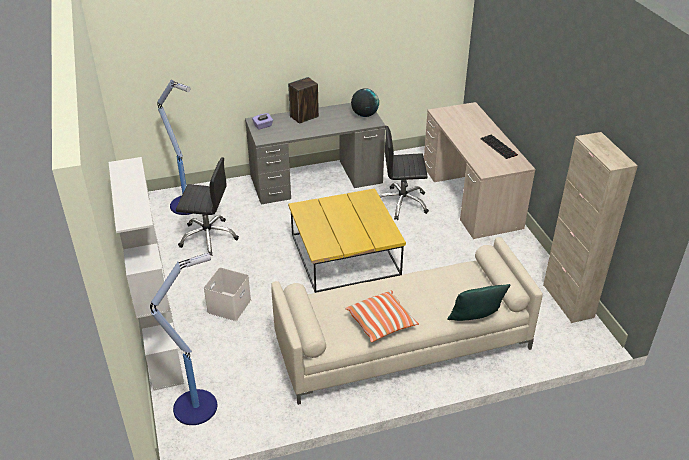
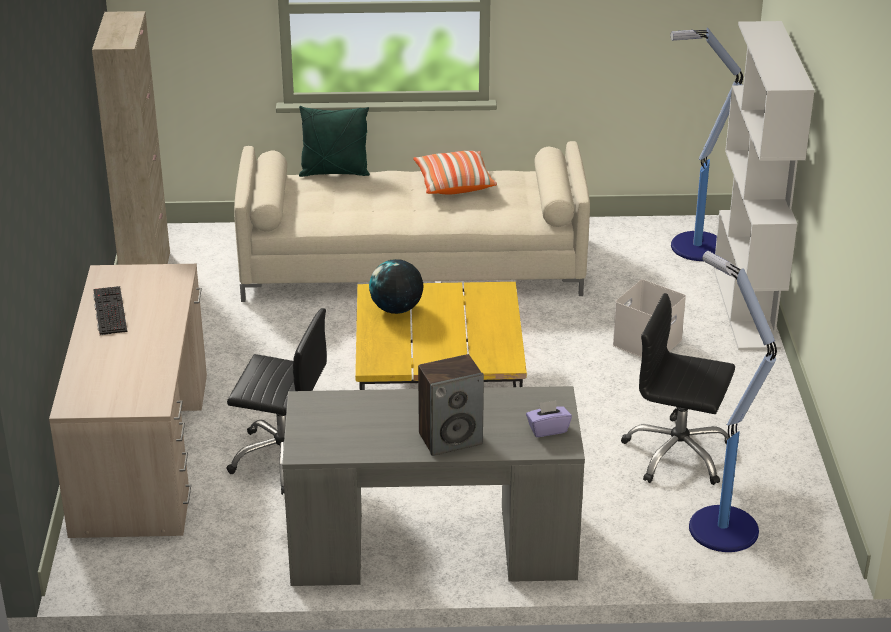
camera: 165 degrees left, 5 degrees down
(364, 115) = (315, 423): globe -> globe (396, 309)

